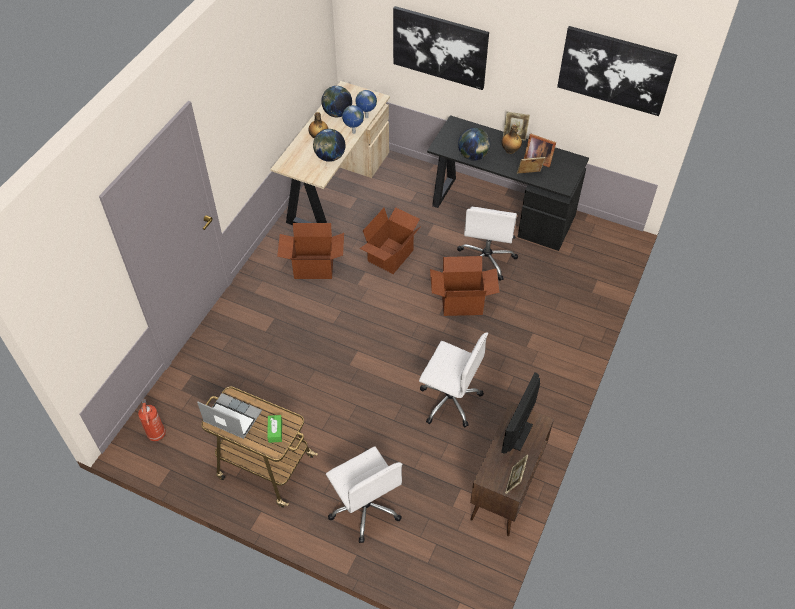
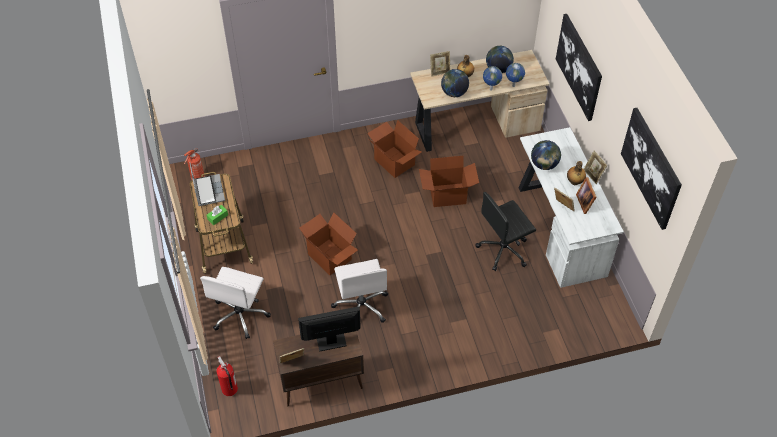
camera: 50 degrees right, 0 degrees up
(294, 150) = (440, 72): none -> picture frame
(446, 576) = (229, 389): none -> fire extinguisher
(462, 302) = (450, 260): cardboard box -> cardboard box (330, 256)
(486, 259) = (504, 250): white office chair -> black office chair
(500, 210) = (560, 228): black desk -> white desk

